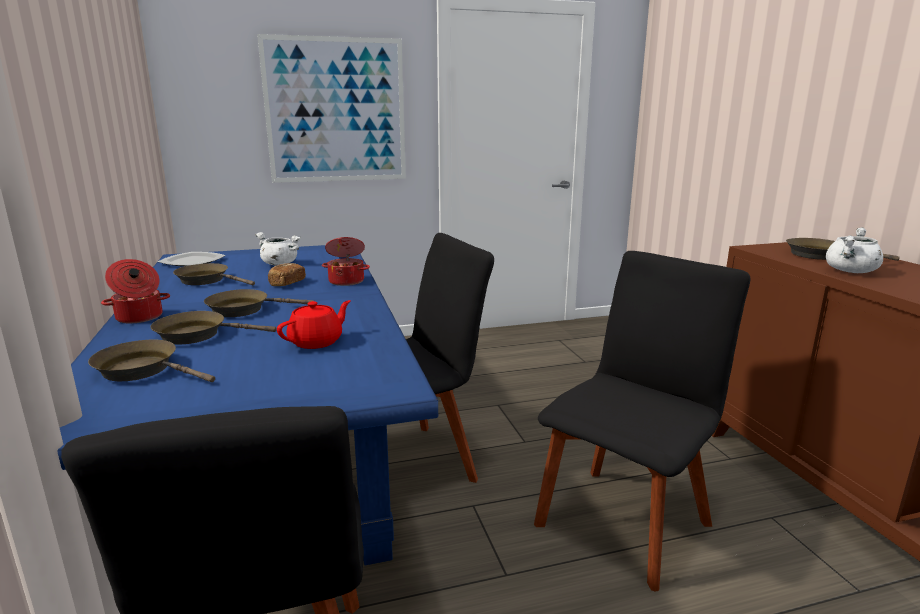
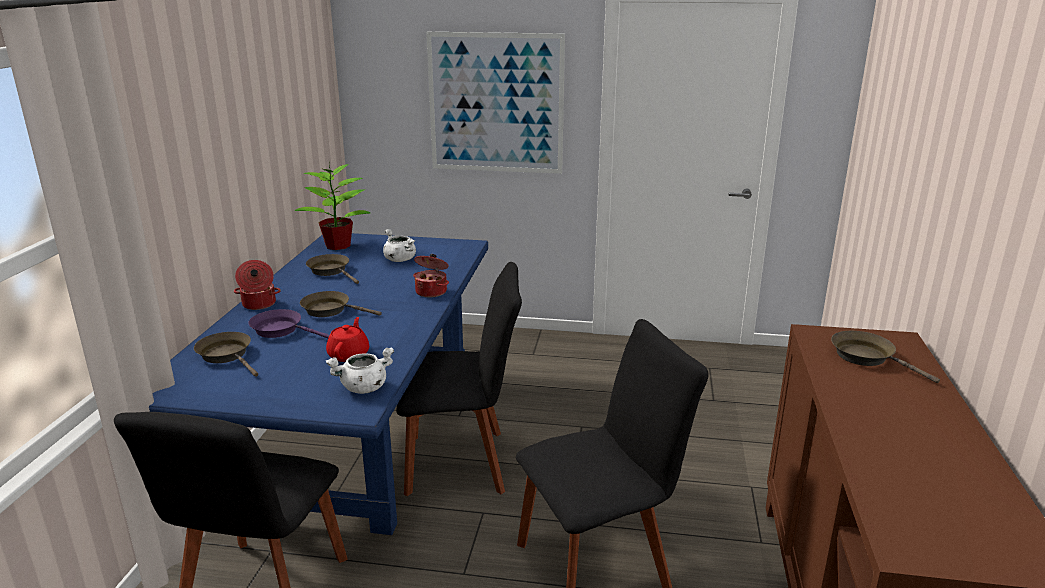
camera: 25 degrees right, 5 degrees up
(192, 262) = (338, 245): plate -> potted plant
(197, 335) = (281, 330): brown frying pan -> purple frying pan
(286, 283) = (384, 286): bread -> none
(317, 342) = (349, 355): red teapot -> red teapot turned 60 degrees counterclockwise
(850, 271) = (850, 387): white cooking pot -> white cooking pot (364, 388)

